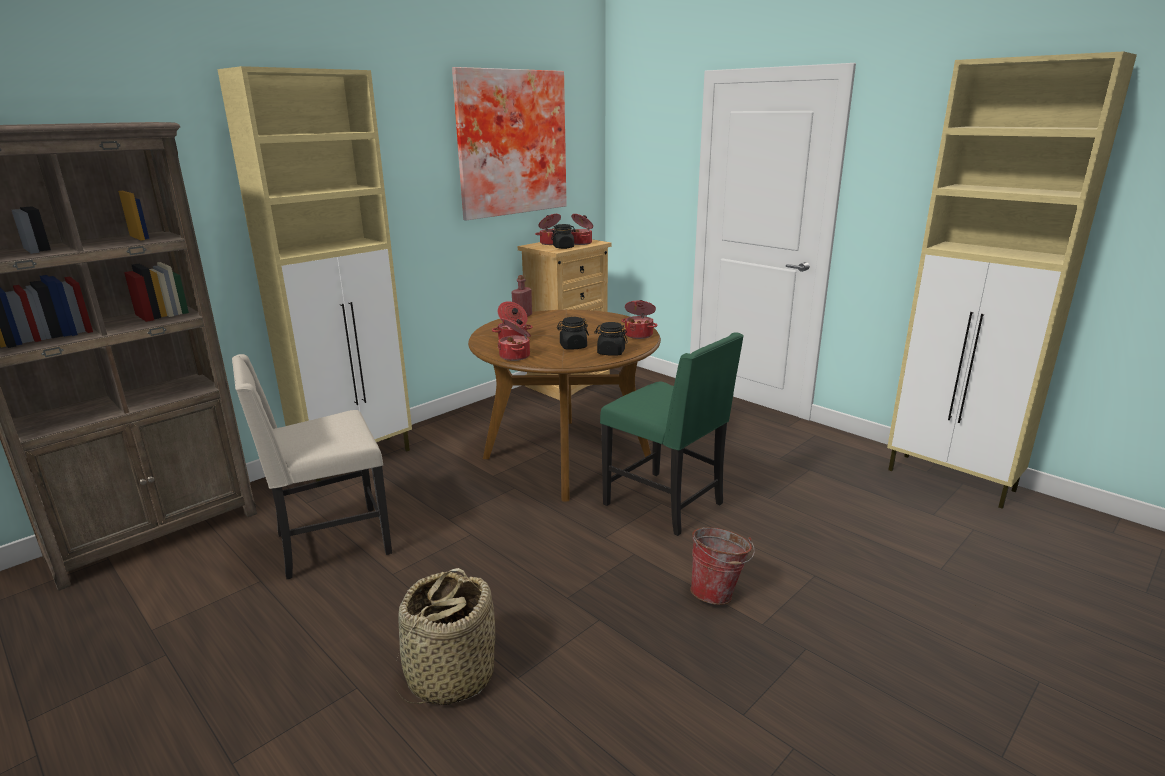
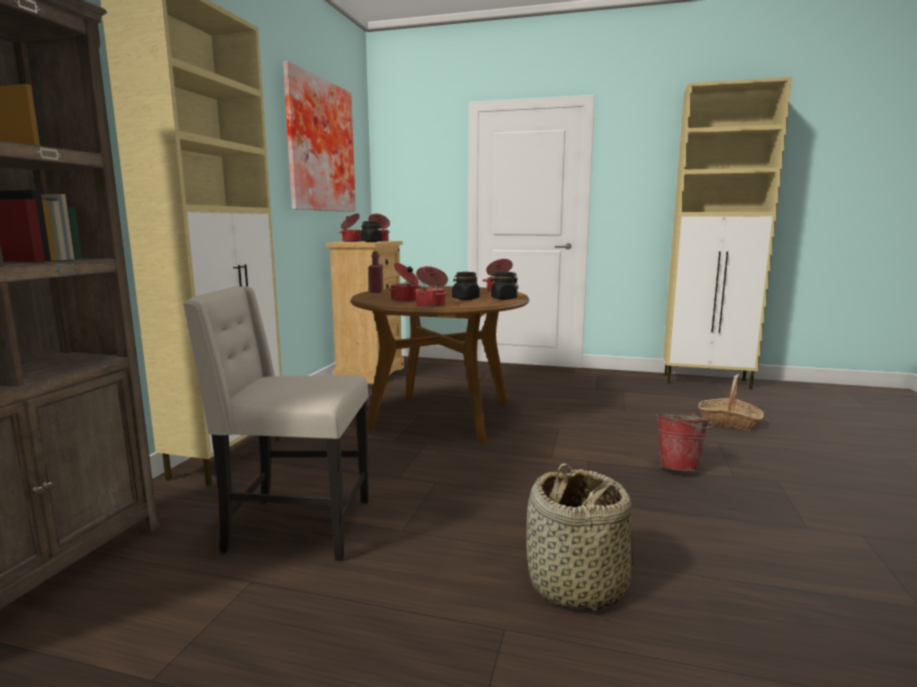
camera: 30 degrees left, 10 degrees down
(330, 544) = (296, 527): beige chair -> beige chair turned 60 degrees clockwise
(666, 504) = (563, 428): green chair -> none
(878, 551) = (729, 422): none -> basket

